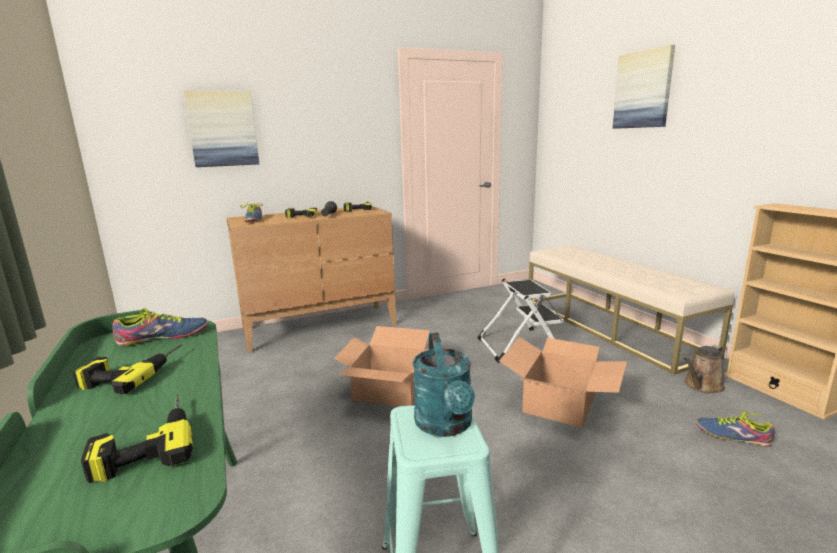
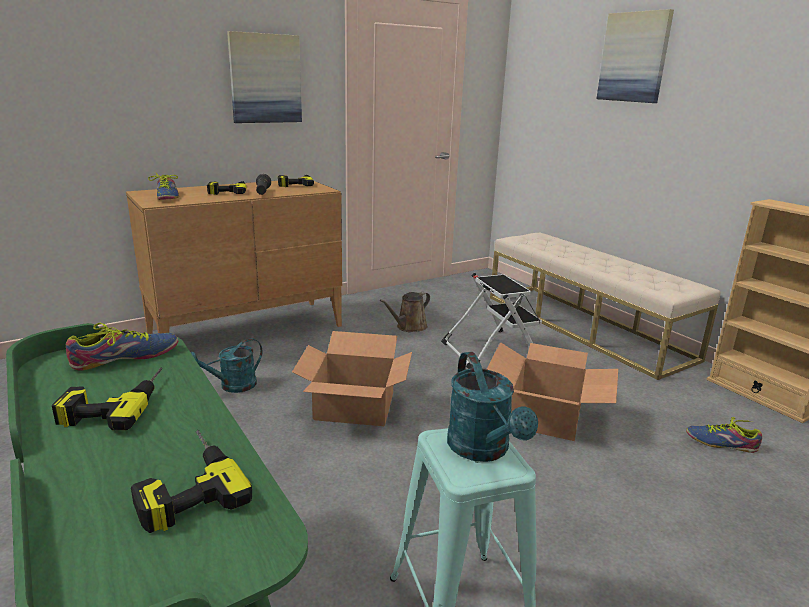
camera: 10 degrees left, 5 degrees up
(222, 129) = (120, 74): picture -> picture (265, 78)
(295, 371) = (232, 386): none -> turquoise watering can
(702, 386) = (686, 392): brown watering can -> brown watering can (409, 327)

